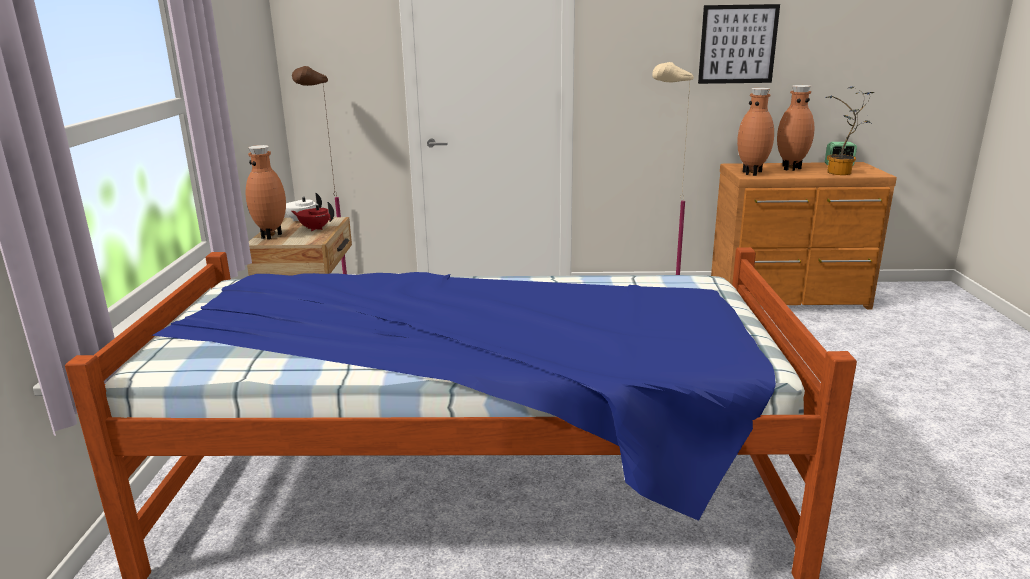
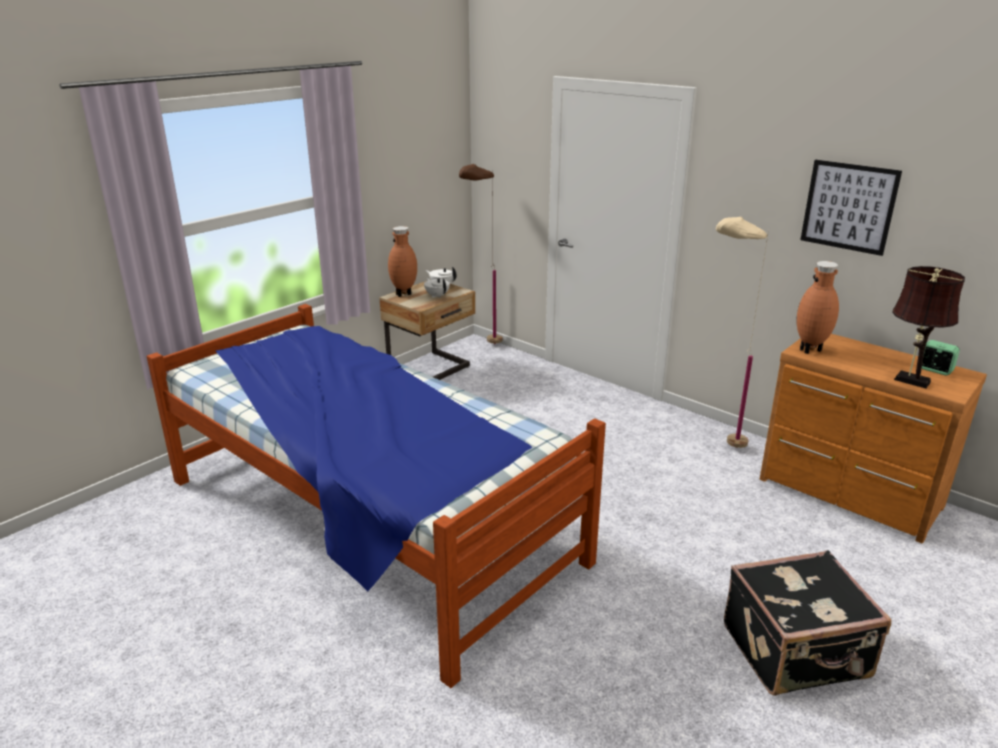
camera: 40 degrees right, 5 degrees up
(315, 228) = (437, 296): red teapot -> white teapot
(790, 168) = (869, 356): brown vase -> none
(841, 173) = (908, 380): potted plant -> brown table lamp
(941, 406) = (796, 653): none -> black suitcase

